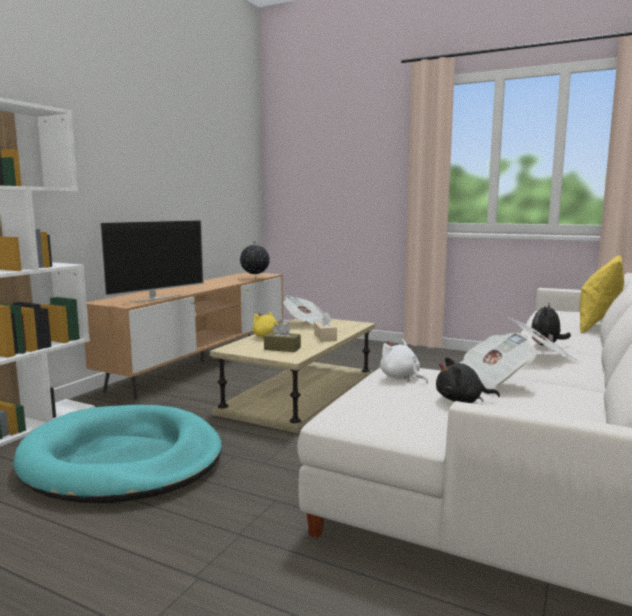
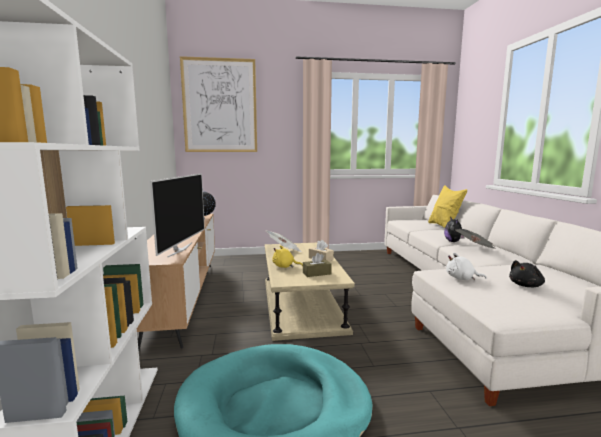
camera: 35 degrees left, 0 degrees up
(311, 138) = (220, 106): none -> picture
(489, 382) = (503, 270): newspaper -> none

